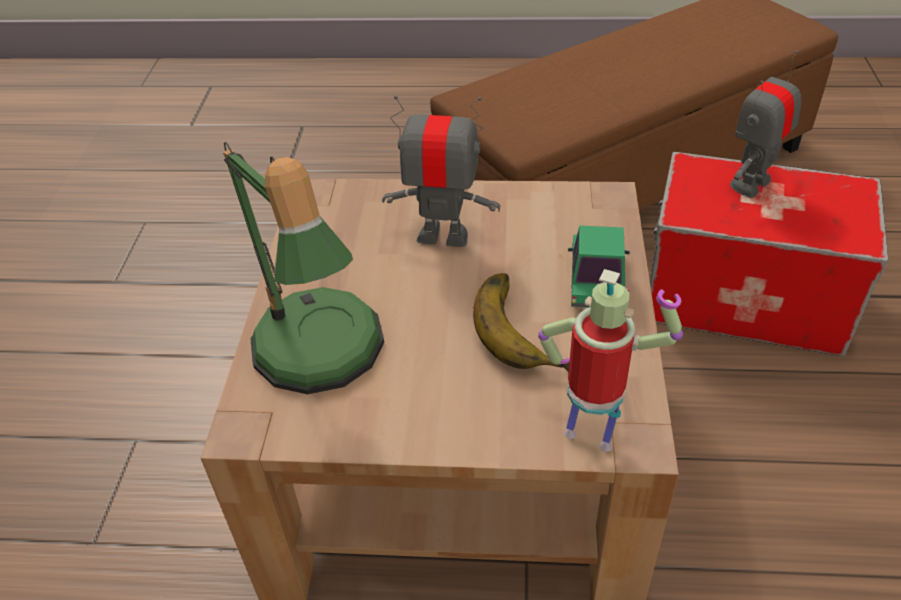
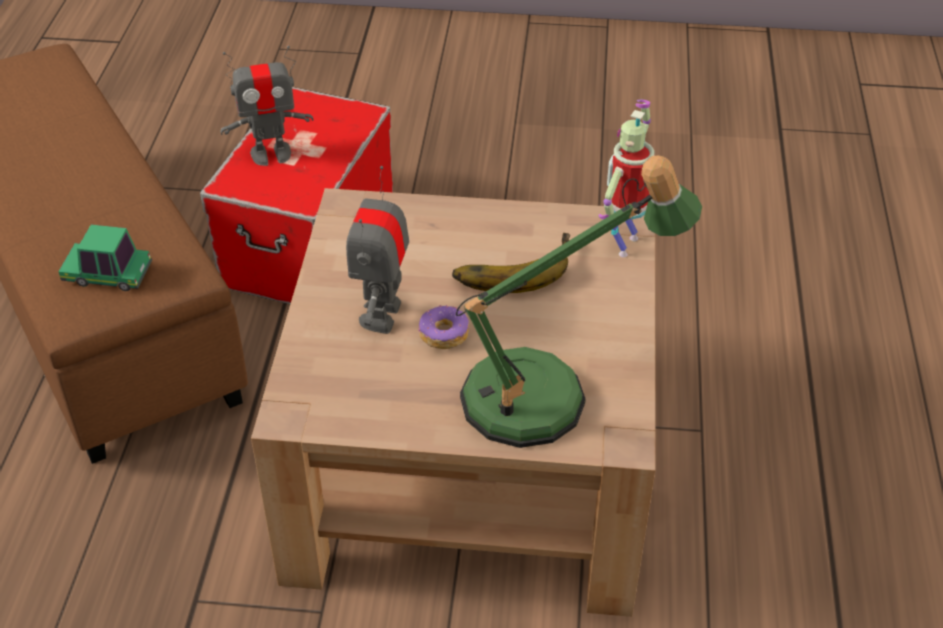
camera: 90 degrees left, 0 degrees up
(416, 279) = (443, 334): none -> donut
(596, 281) = (459, 224): toy car -> toy car (108, 274)
(751, 184) = (271, 154): toy robot -> toy robot turned 60 degrees counterclockwise

